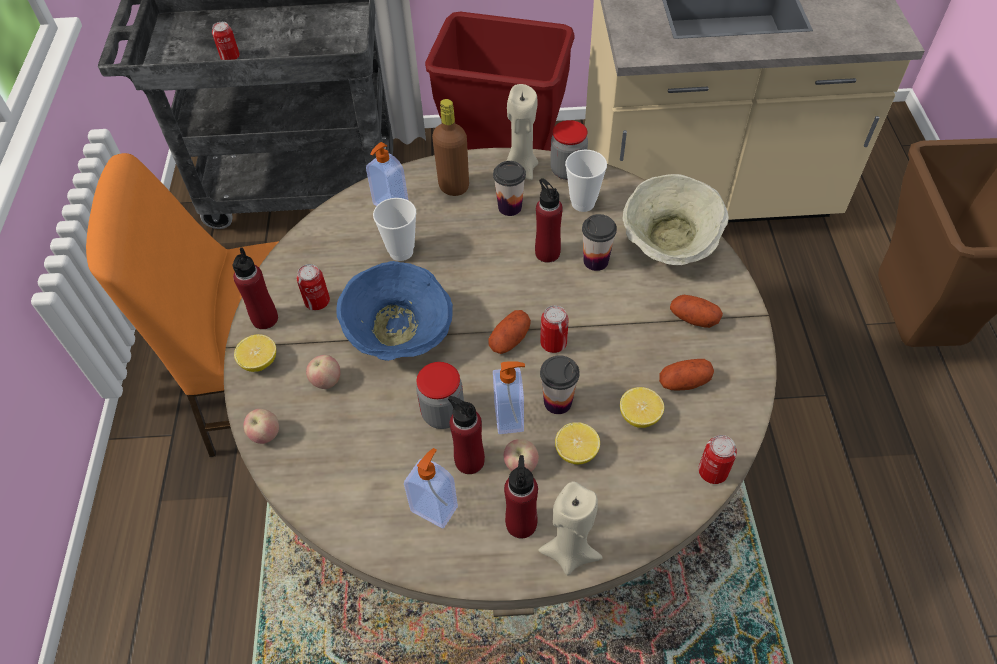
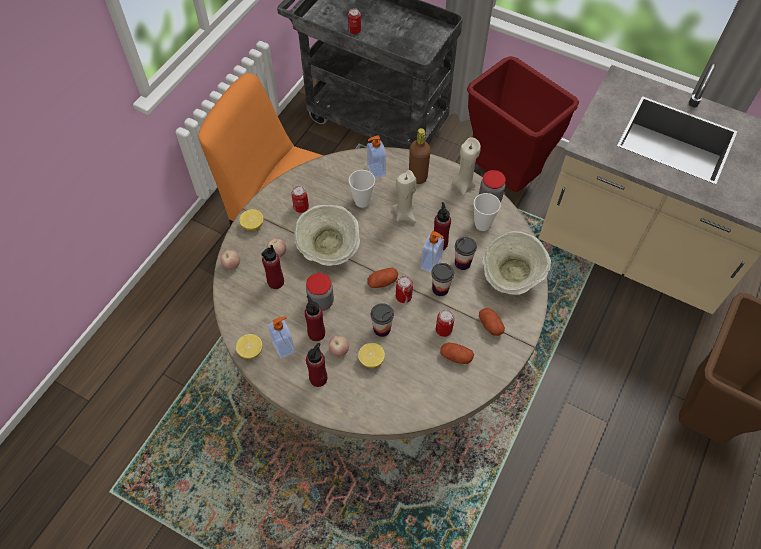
camera: 30 degrees right, 5 degrees up
(265, 319) = (270, 203): red bottle -> red bottle (275, 282)
(400, 336) = (329, 249): blue bowl -> beige bowl
(510, 207) = (439, 205): cup -> cup (440, 289)
(510, 417) = (352, 323): soap dispenser -> soap dispenser (431, 264)
(570, 552) = (331, 406): beige candle -> beige candle (404, 214)
(639, 416) = (418, 360): lemon -> lemon (251, 351)
(712, 472) = (432, 411): can -> can (443, 330)

